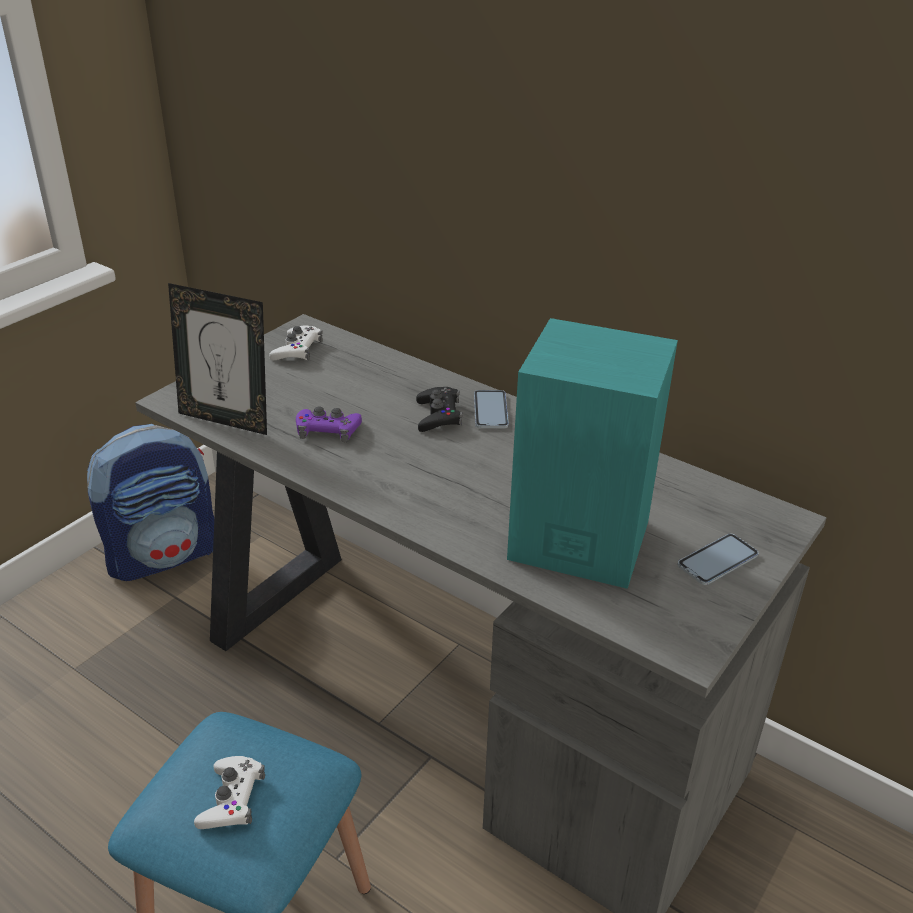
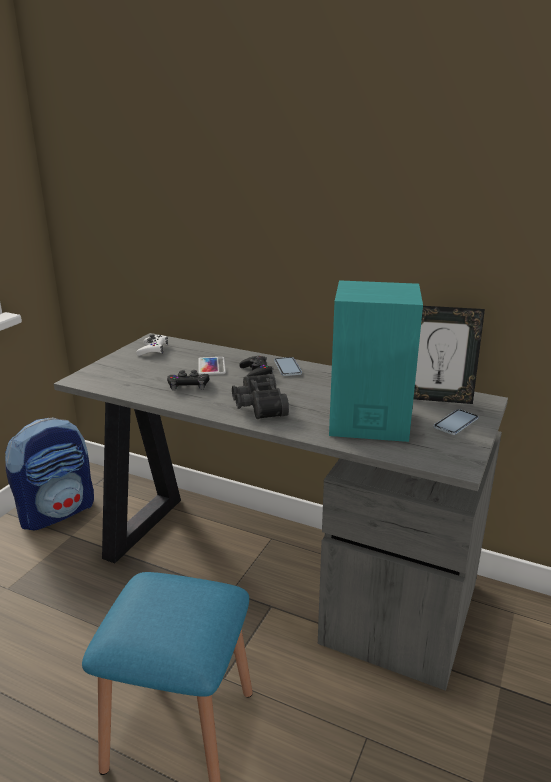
camera: 10 degrees left, 10 degrees down
(226, 419) = (119, 386): picture frame -> picture frame (436, 398)
(232, 799) = (168, 617): white game controller -> none
(328, 430) = (188, 385): purple game controller -> black game controller
(374, 395) = (211, 366): none -> phone
(418, 485) = (257, 406): none -> black binoculars

